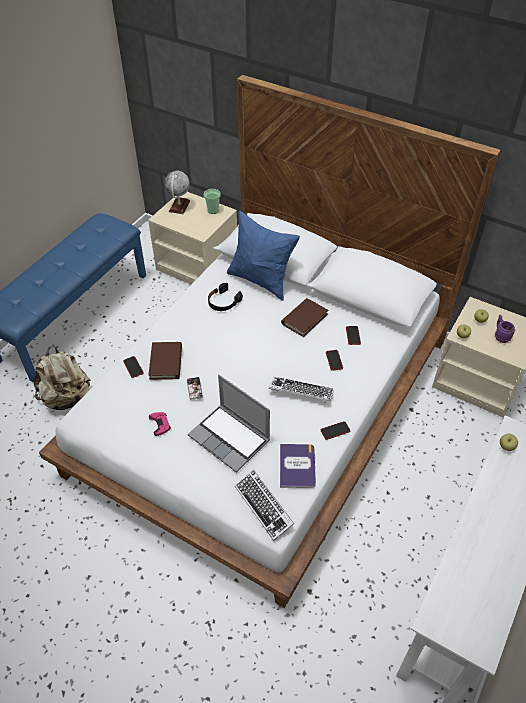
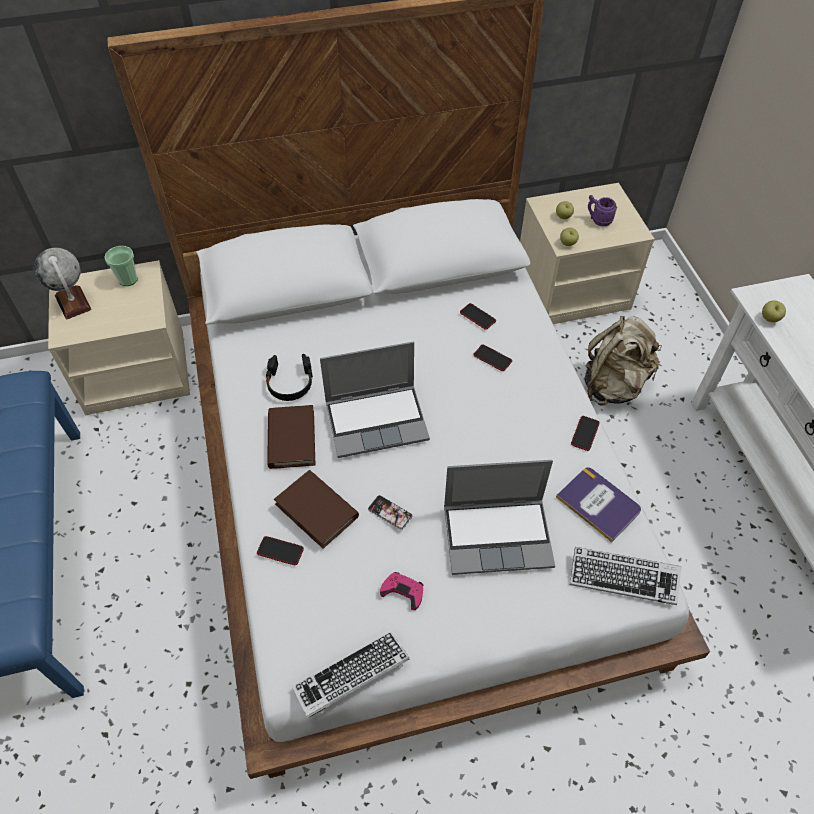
camera: 45 degrees left, 5 degrees up
(67, 398) = (159, 673): beige backpack -> beige backpack (613, 385)
(240, 346) = (377, 420): none -> laptop
(261, 280) = (303, 325): blue pillow -> none
(300, 392) = (504, 420): keyboard -> keyboard (351, 676)
(304, 319) = (406, 335): brown book -> brown book (291, 439)

